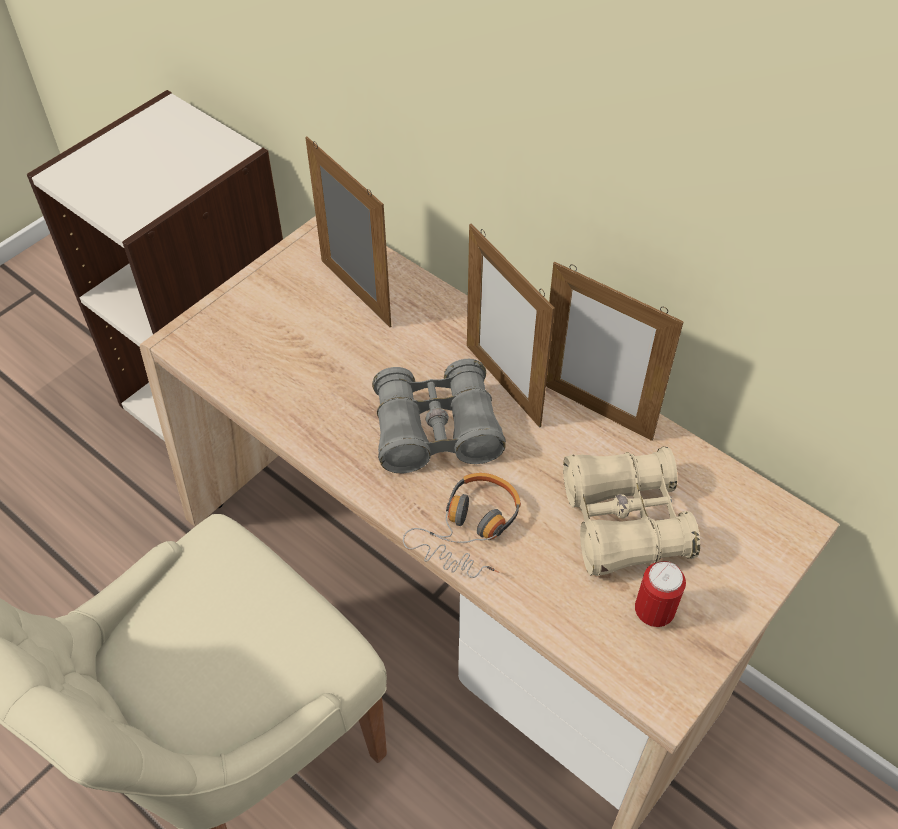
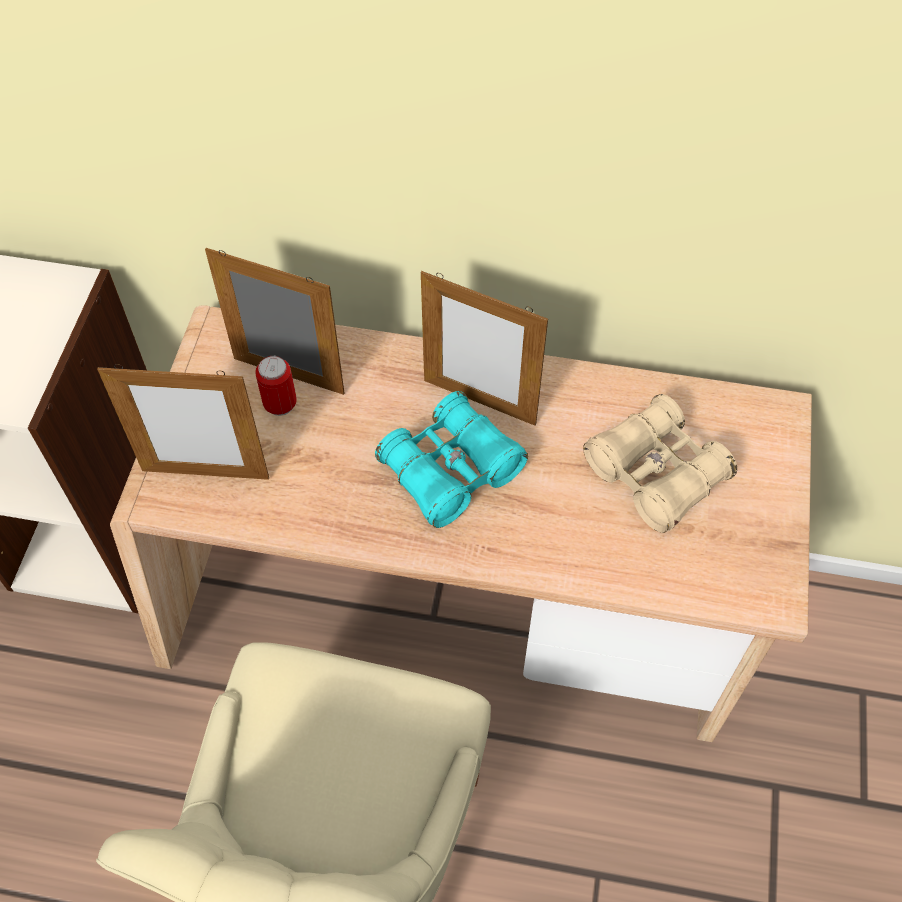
camera: 30 degrees left, 5 degrees up
(436, 430) = (451, 470): grey binoculars -> turquoise binoculars
(470, 531) = (540, 545): headphones -> none
(595, 410) = (570, 388): picture frame -> picture frame (205, 474)
(653, 612) = (725, 537): can -> can (280, 404)

